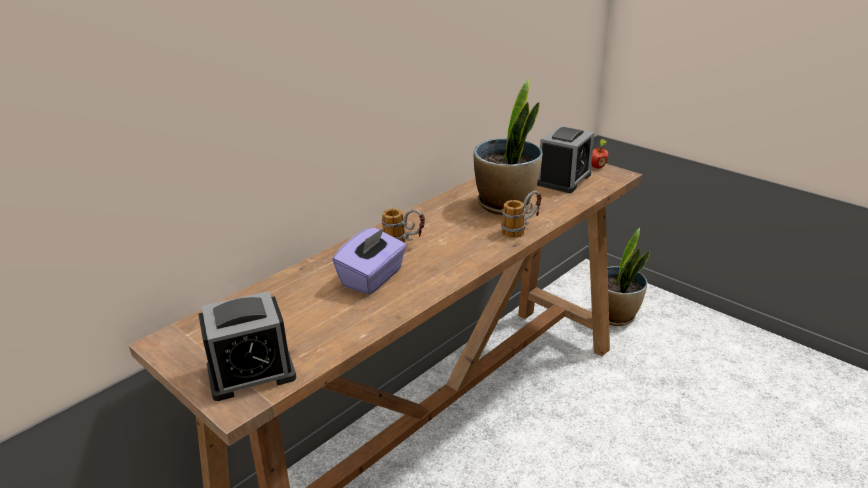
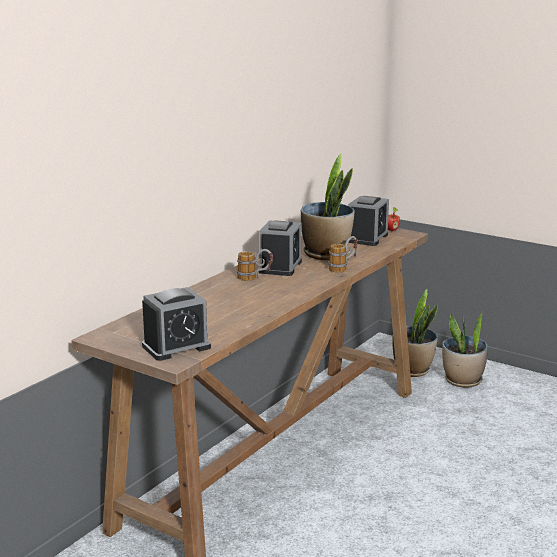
camera: 10 degrees left, 10 degrees down
(373, 278) = (240, 298): purple tissue box -> none
(442, 224) = (280, 267): none -> alarm clock
(672, 336) = (462, 381): none -> potted plant

